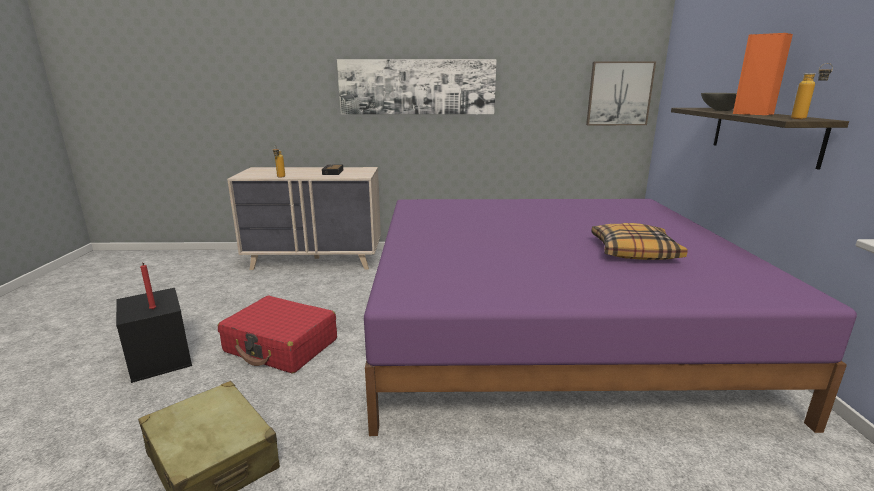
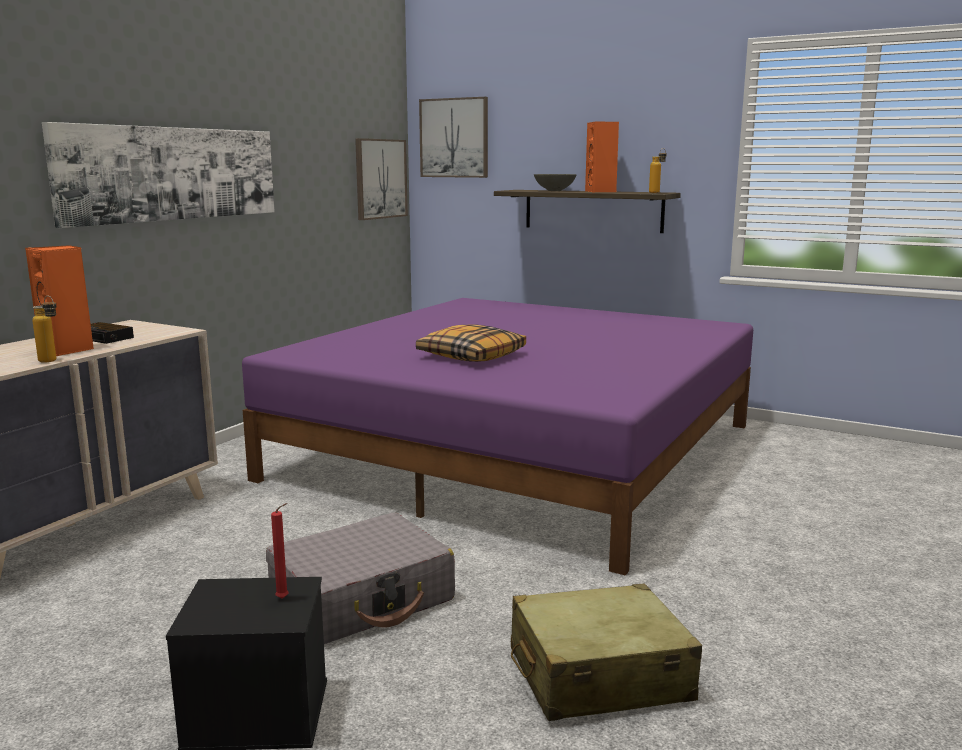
camera: 60 degrees left, 5 degrees down
(281, 346) = (362, 598): red suitcase -> grey suitcase
(303, 174) = (67, 350): none -> orange speaker
(634, 251) = (596, 331): pillow -> pillow (471, 356)
(688, 58) = (454, 138): none -> picture

